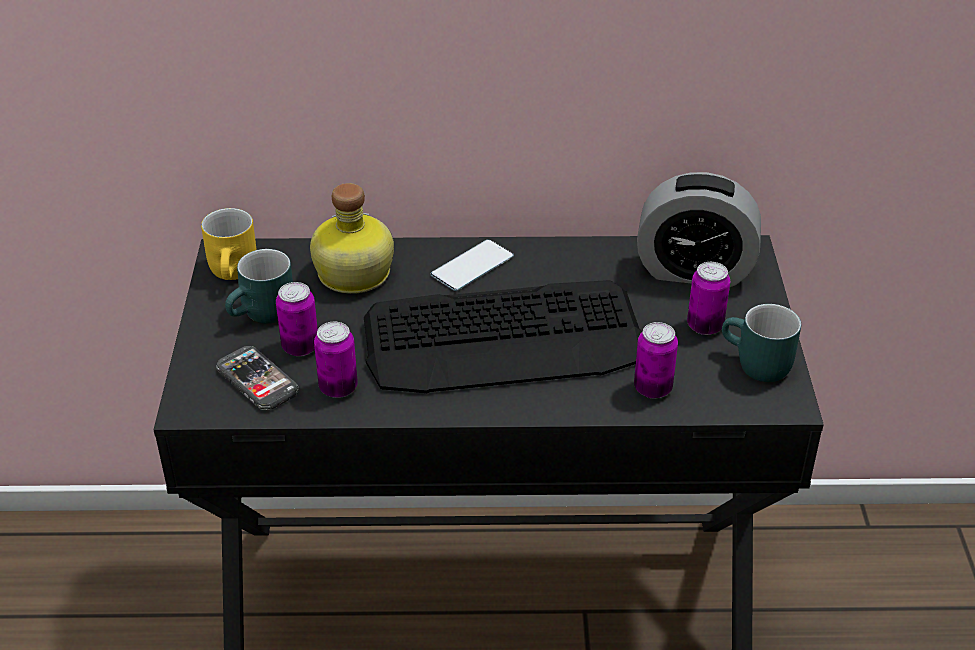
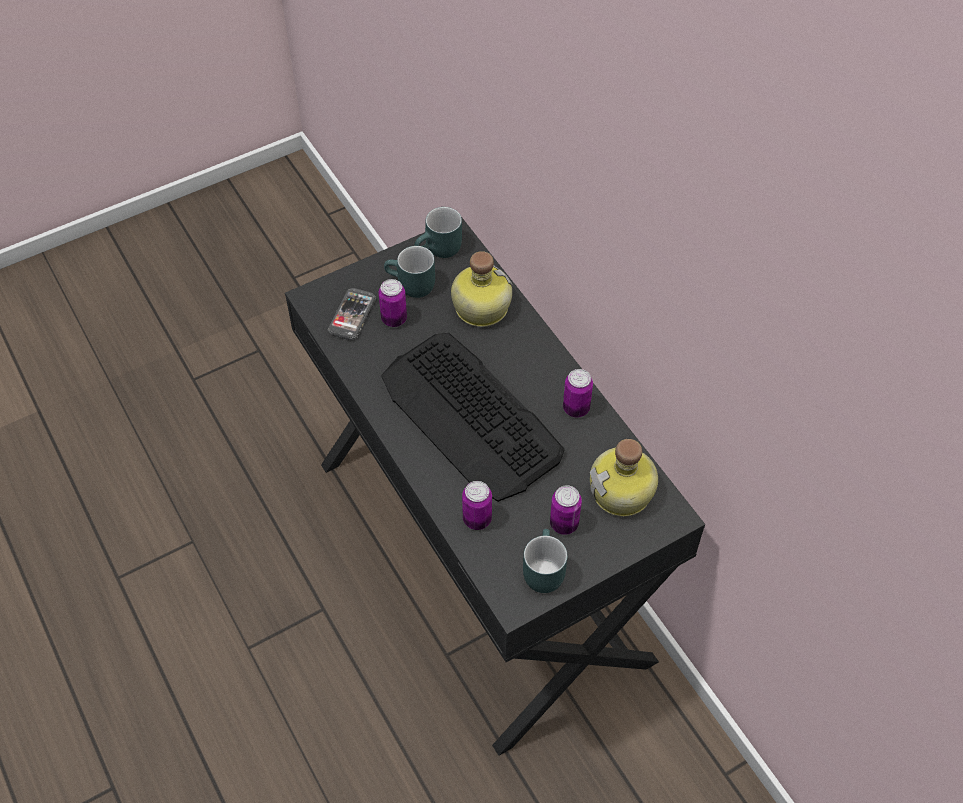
camera: 60 degrees right, 15 degrees up
(236, 272) = (440, 251): yellow mug -> turquoise mug
(338, 388) = (370, 356): can -> can (576, 408)
(472, 266) = (534, 364): phone -> none
(694, 271) = (623, 493): alarm clock -> bottle

